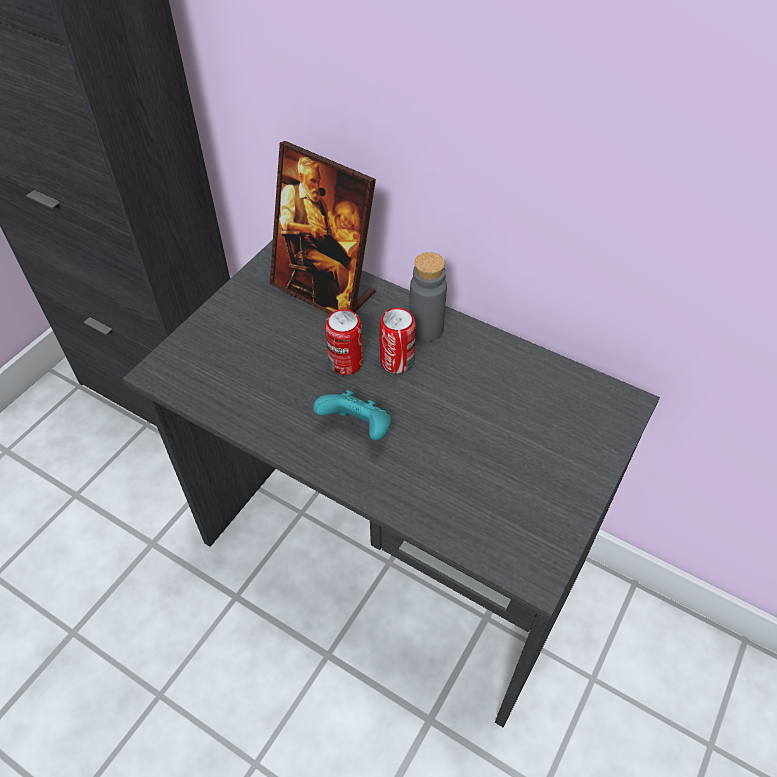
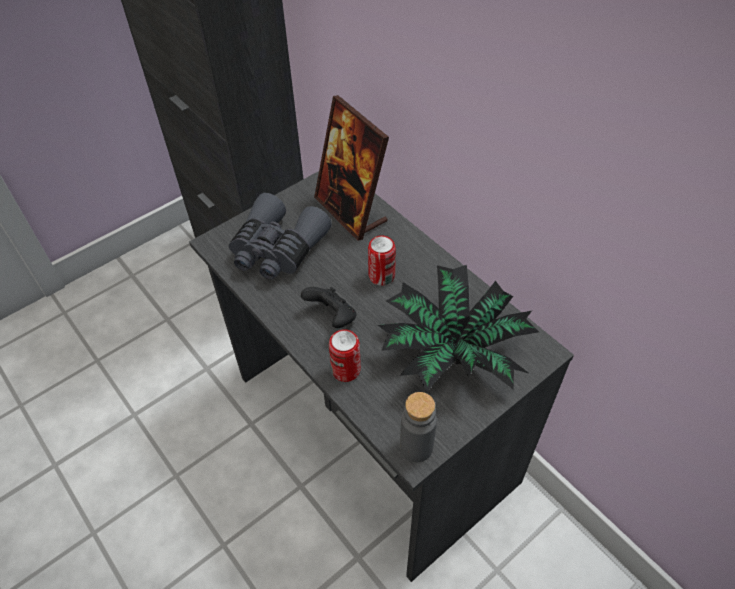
camera: 20 degrees right, 0 degrees up
(248, 360) = (277, 249): none -> grey binoculars
(345, 363) = (344, 268): can -> can (346, 370)
(357, 428) = (332, 317): turquoise game controller -> black game controller
(426, 329) = (413, 257): grey bottle -> grey bottle (416, 447)
(523, 431) = (453, 351): none -> potted plant

